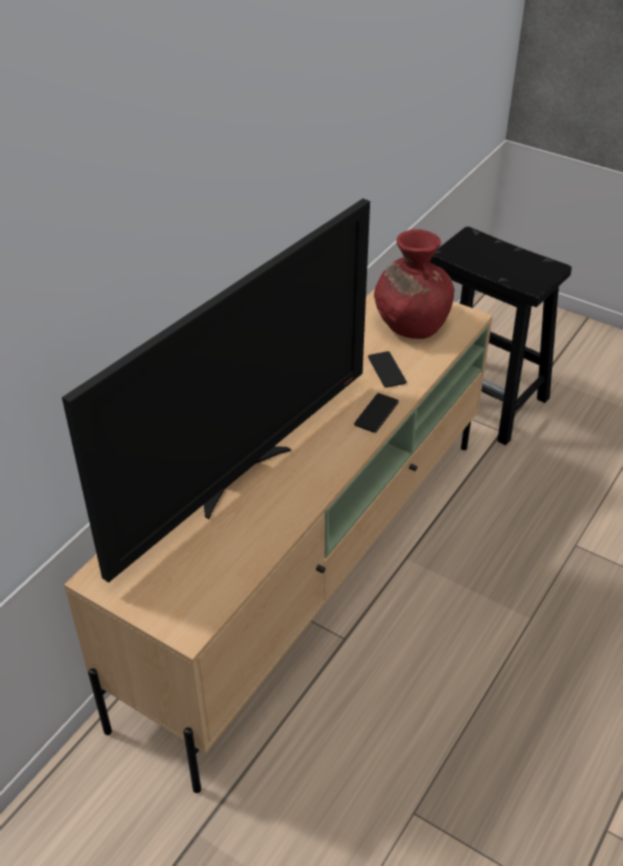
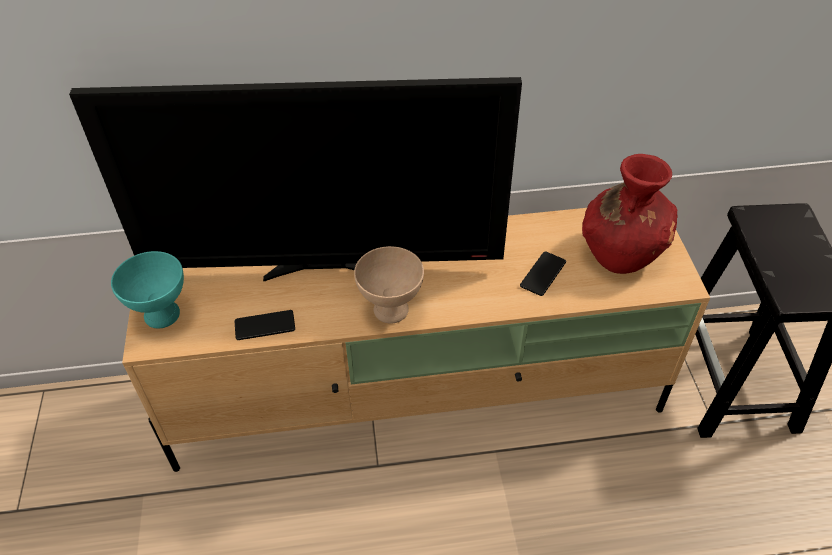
camera: 50 degrees right, 5 degrees up
(166, 604) = (161, 314): none -> turquoise bowl
(328, 465) = (389, 310): none -> beige bowl
(376, 413) = (482, 301): phone -> phone (265, 326)

